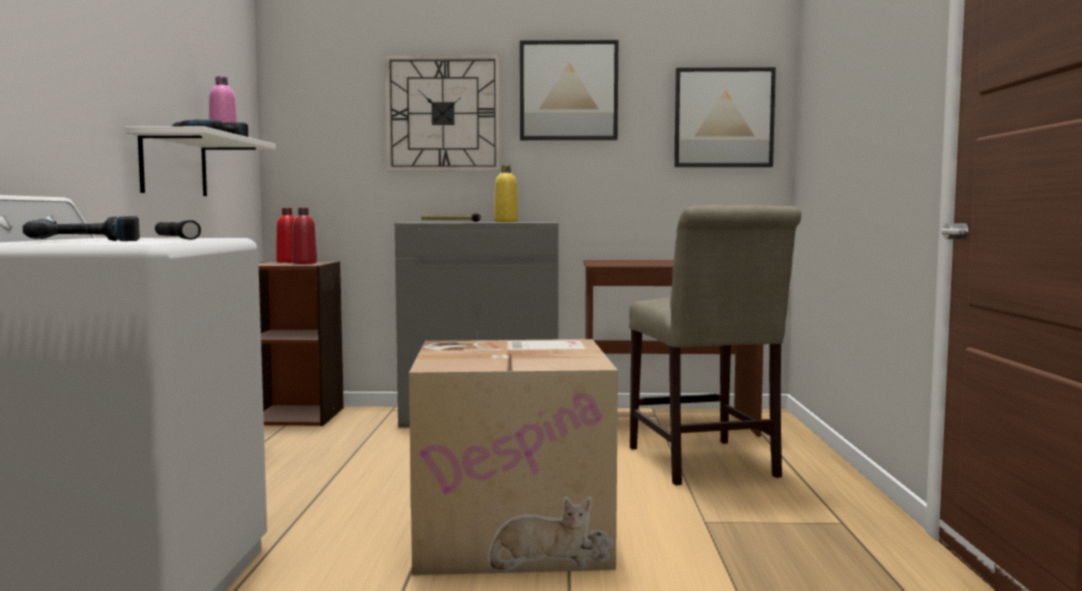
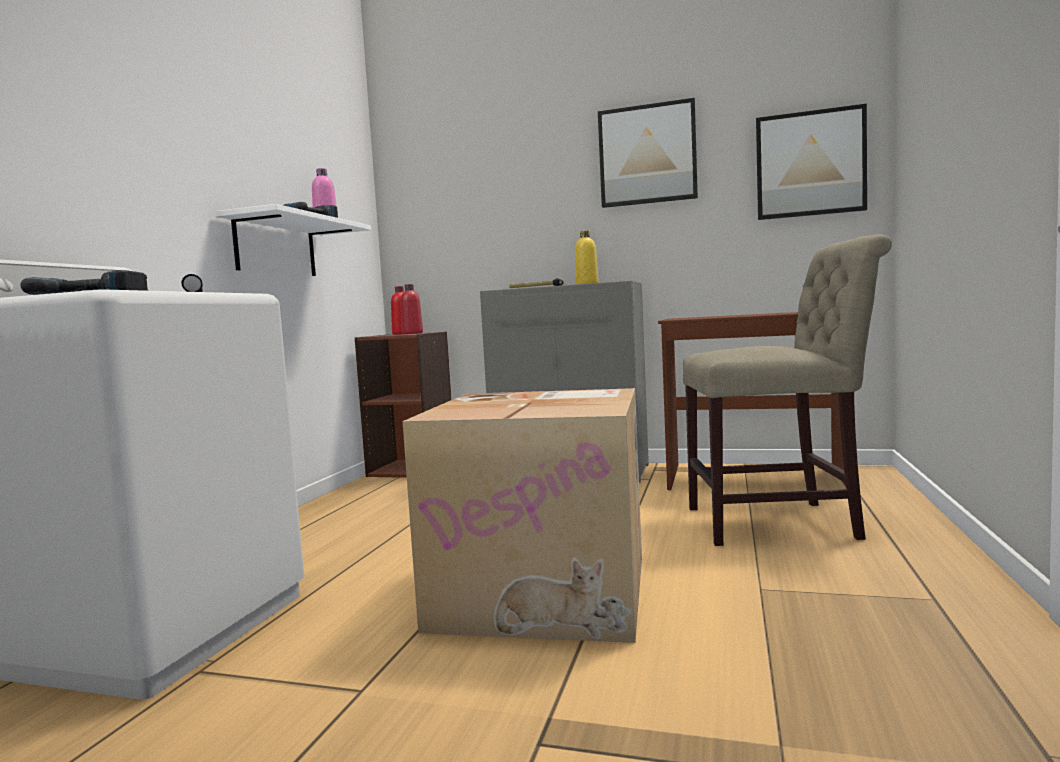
camera: 15 degrees right, 0 degrees up
(443, 113) = (530, 190): wall clock -> none
(704, 464) = (781, 523): beige chair -> beige chair turned 90 degrees counterclockwise

